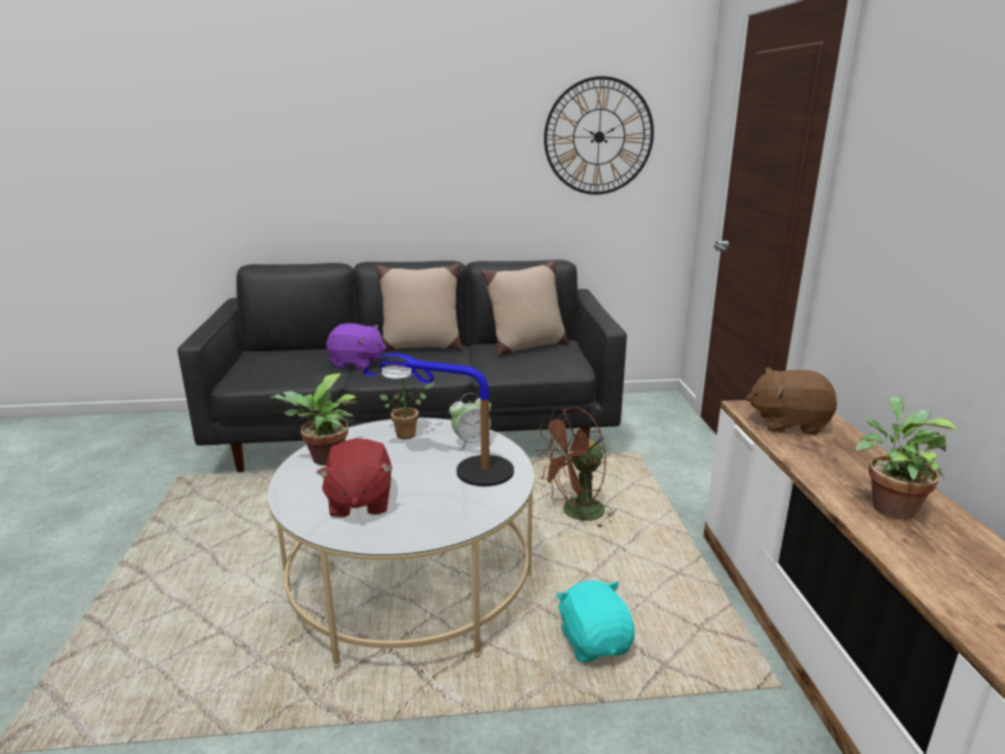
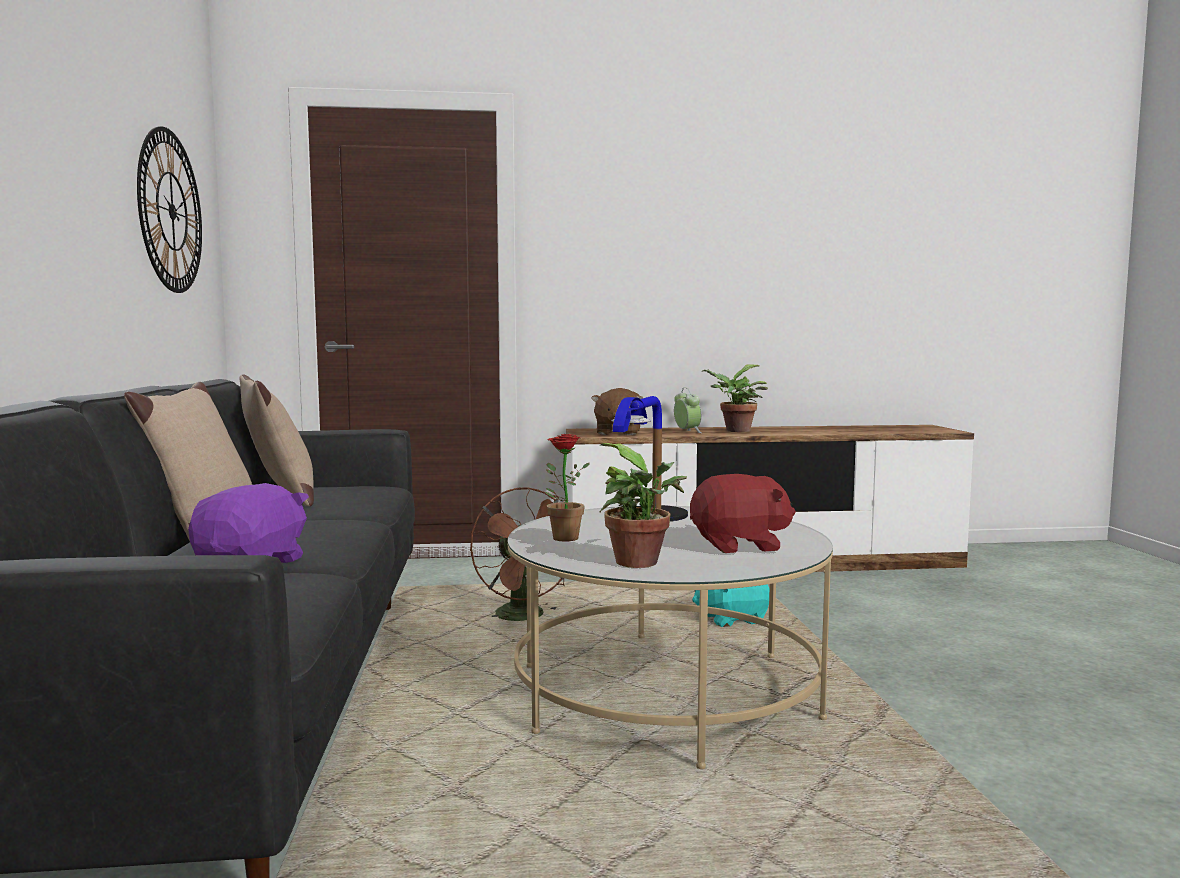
camera: 90 degrees left, 15 degrees down
(471, 443) = (589, 519): alarm clock -> alarm clock (687, 432)

